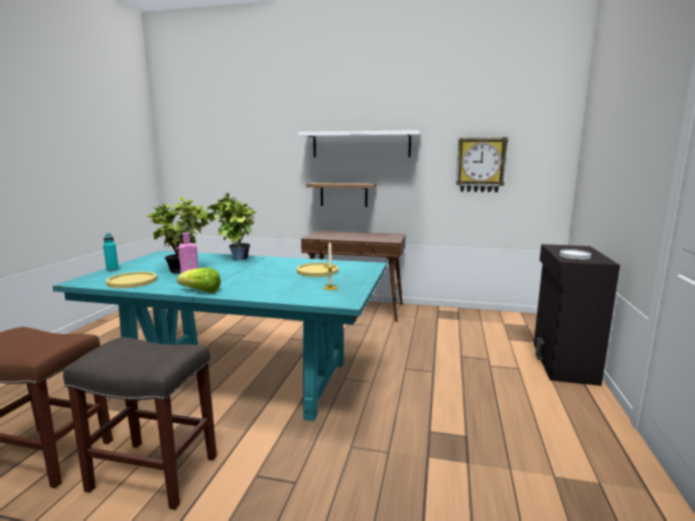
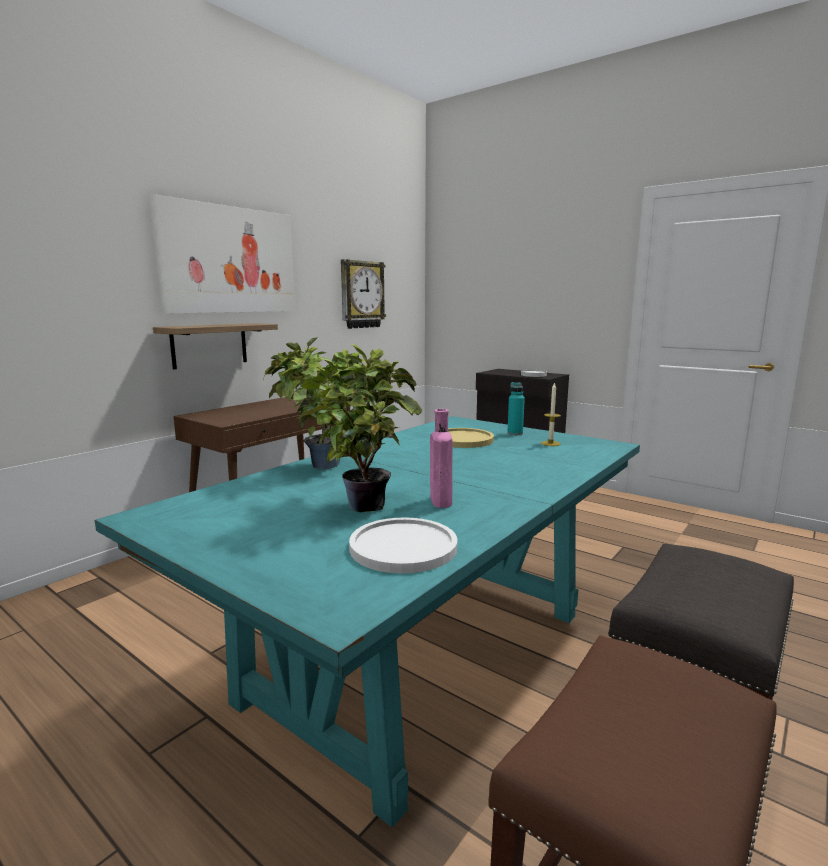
camera: 65 degrees left, 0 degrees up
(112, 269) = (247, 570): turquoise bottle -> turquoise bottle (515, 433)
(132, 281) = (403, 547): yellow plate -> white plate
(201, 291) = (527, 498): lettuce -> none
(361, 144) = (229, 260): white shelf -> picture

